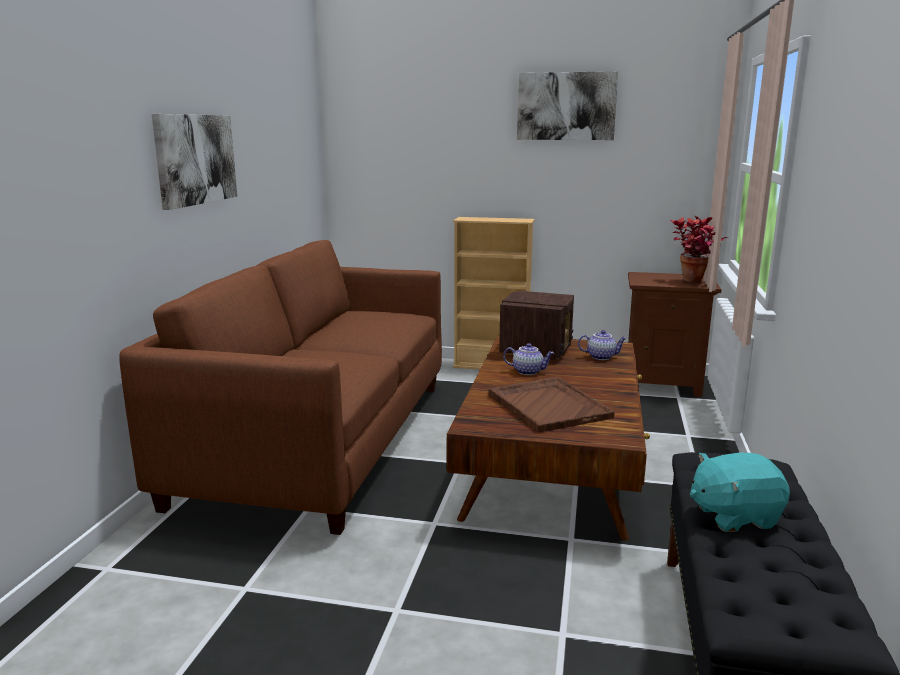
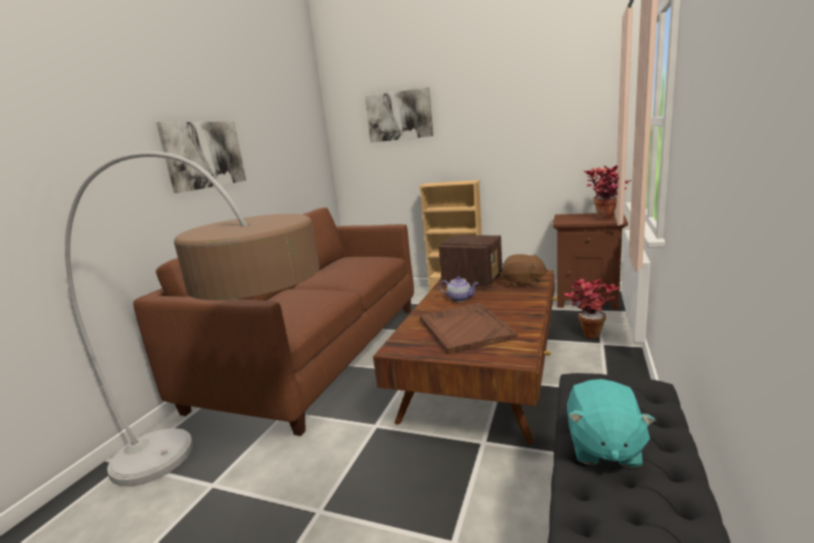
camera: 10 degrees right, 0 degrees up
(270, 579) = (234, 476): none -> floor lamp
(566, 106) = (497, 91): picture -> picture (399, 116)
(601, 357) = (523, 283): teapot -> brown plush toy
(671, 423) = (589, 333): none -> potted plant
(733, 515) = (603, 447): turquoise plush toy -> turquoise plush toy turned 75 degrees counterclockwise

